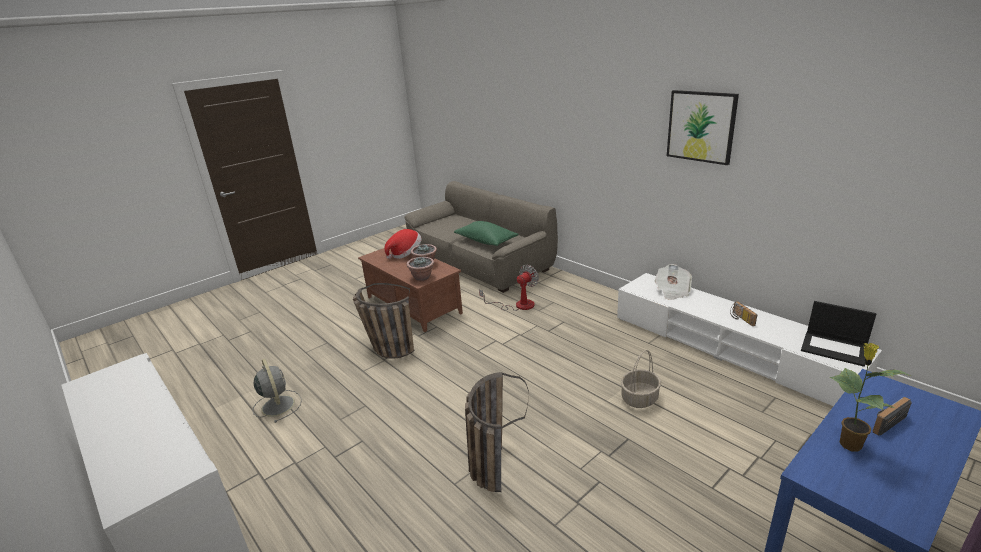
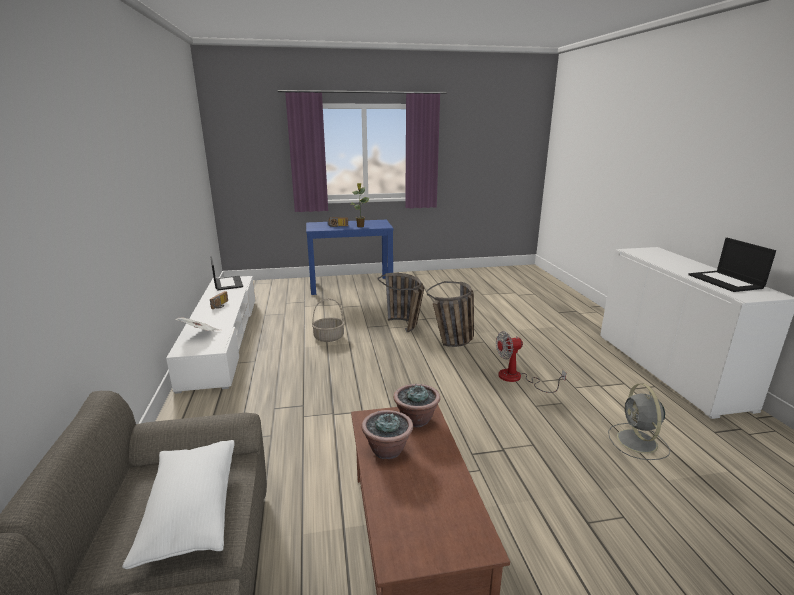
camera: 150 degrees left, 5 degrees down
(113, 396) = (726, 281): none -> laptop
(385, 349) = (496, 465): basket -> basket (406, 327)
(405, 254) = (398, 506): hat -> none
(486, 241) = (191, 511): green pillow -> white pillow
(517, 305) = (279, 456): fan -> fan (517, 378)
(701, 126) = (141, 162): picture -> none

